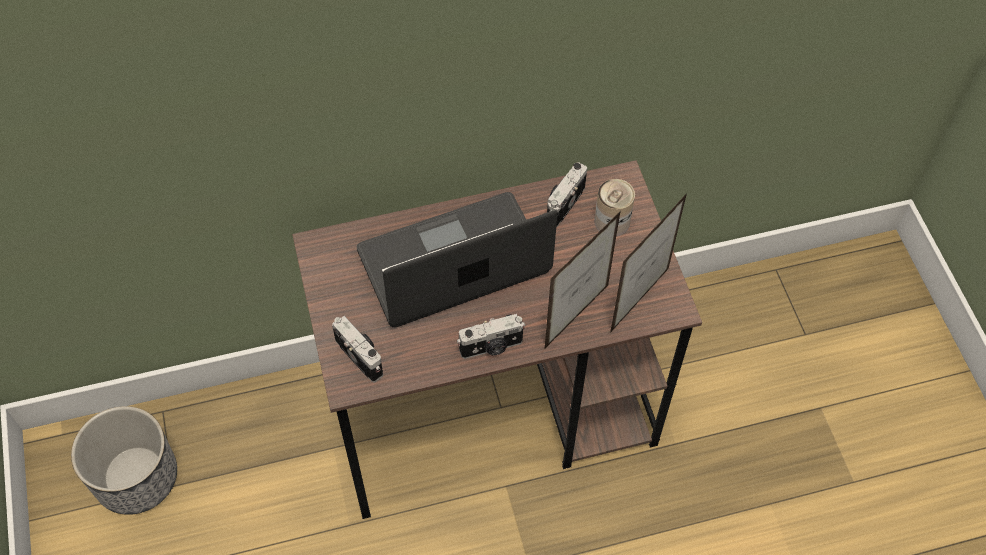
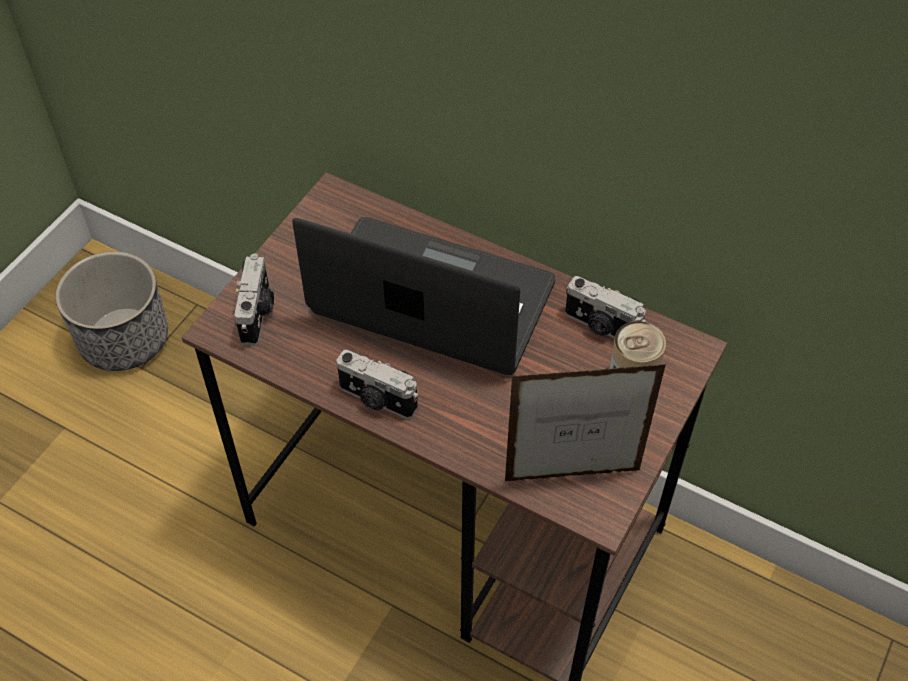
camera: 45 degrees right, 5 degrees down
(563, 203) = (601, 327): camera -> camera turned 135 degrees counterclockwise
(577, 316) = (490, 439): picture frame -> none

